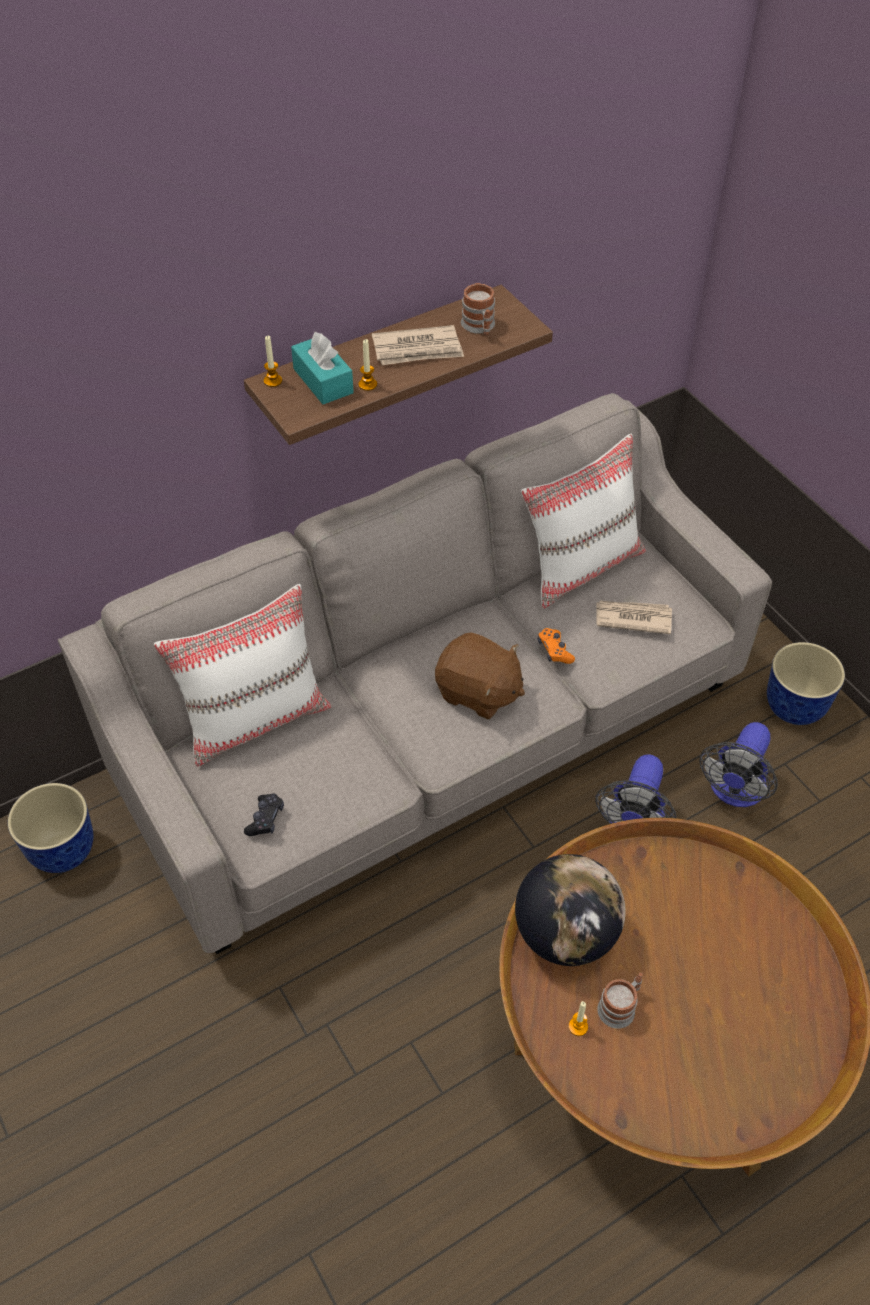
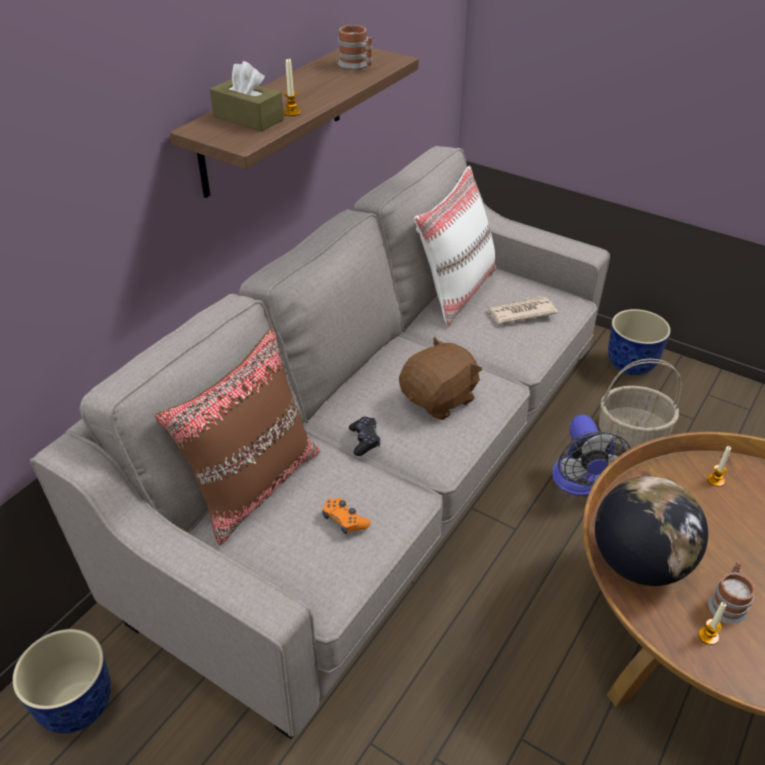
camera: 25 degrees left, 10 degrees down
(255, 719) = (254, 484): white pillow -> brown pillow
(265, 819) = (317, 566): black game controller -> black game controller (364, 440)
(273, 381) = (200, 127): candle -> candle (715, 480)
(323, 381) = (248, 118): turquoise tissue box -> brown tissue box
(418, 349) = (317, 86): newspaper -> none
(478, 693) = (439, 399): brown plush toy -> brown plush toy turned 45 degrees counterclockwise
(554, 651) = (477, 352): orange game controller -> orange game controller (344, 520)
(734, 791) = (632, 433): fan -> basket

